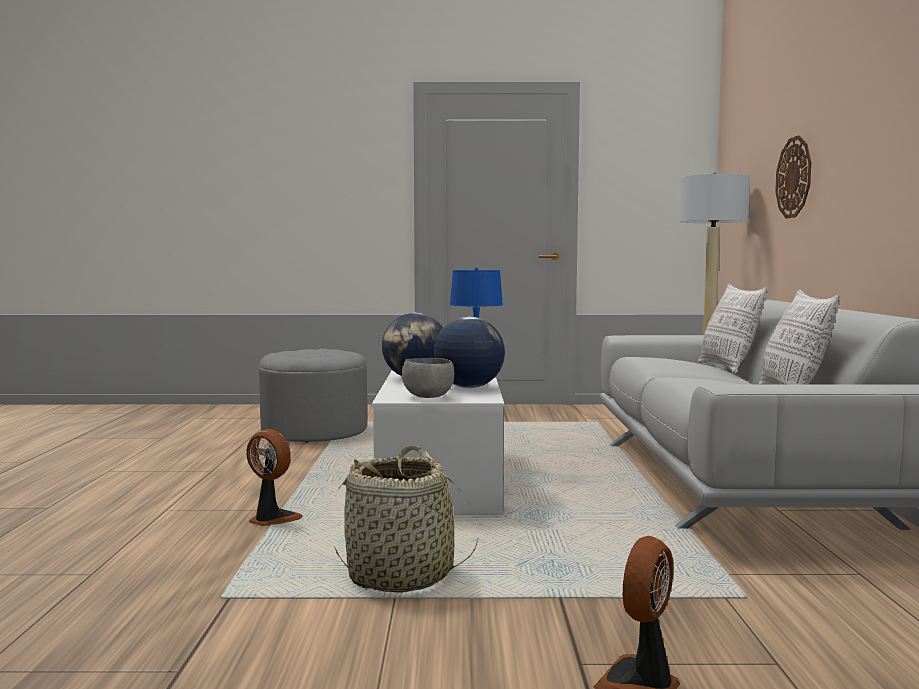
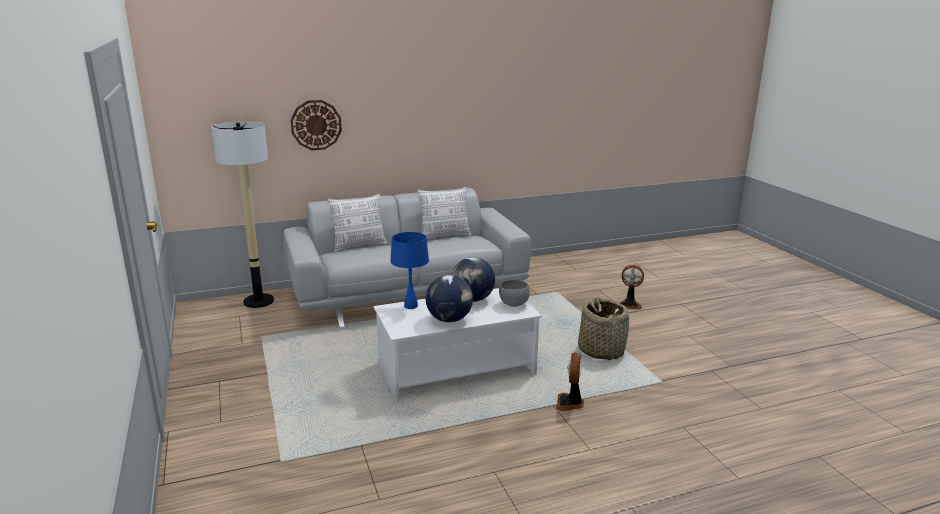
camera: 110 degrees left, 15 degrees up
(314, 431) = (327, 468): grey ottoman -> none

